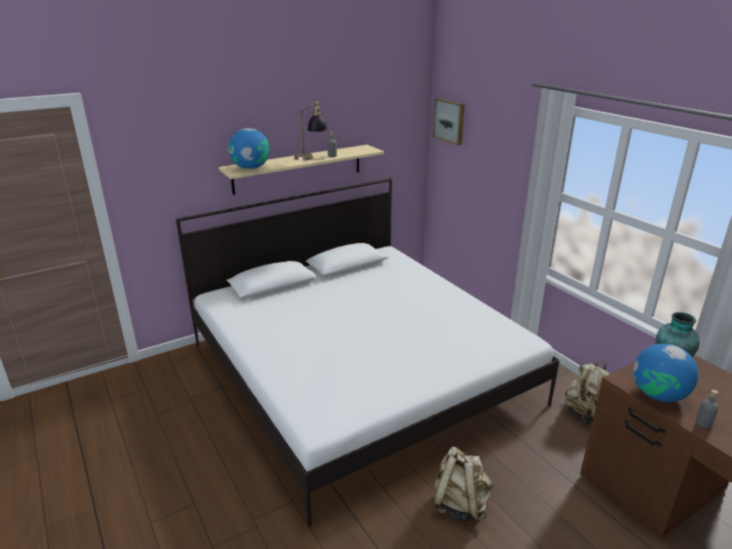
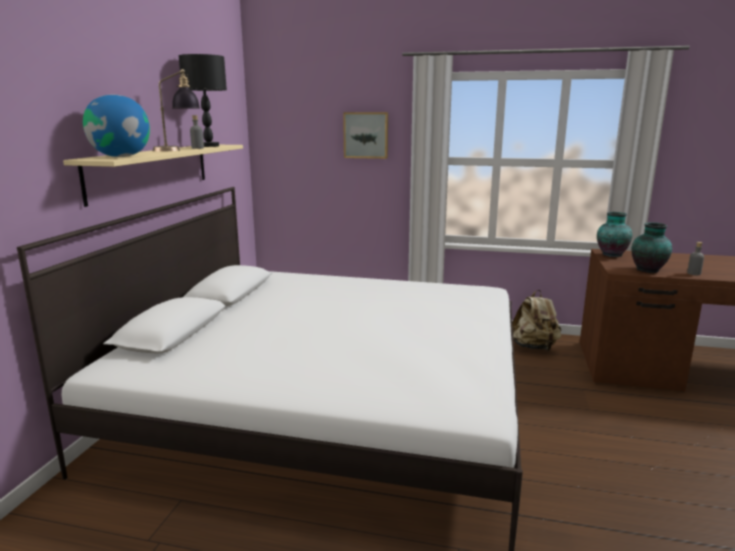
camera: 45 degrees left, 10 degrees down
(351, 151) = (208, 146): none -> black table lamp
(450, 121) = (281, 117): picture -> picture (366, 135)
(460, 504) = (573, 448): beige backpack -> none
(658, 395) = (648, 270): globe -> vase

